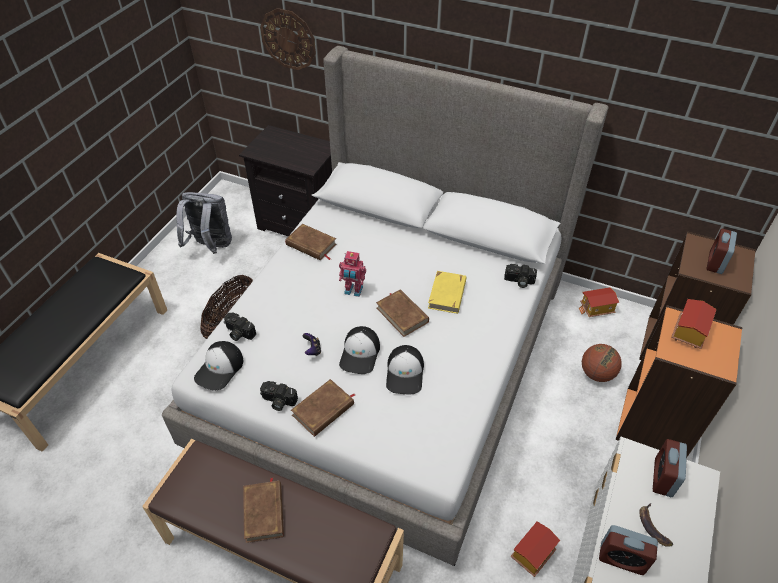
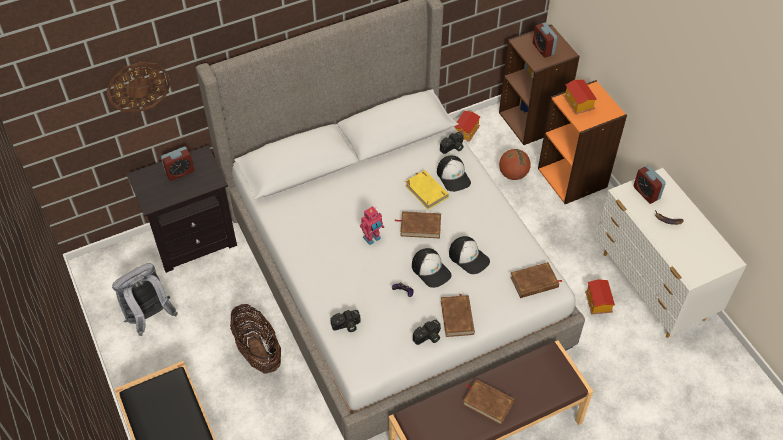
camera: 50 degrees left, 5 degrees up
(220, 369) = (369, 354): cap -> cap (453, 176)
(311, 245) = (300, 234): brown book -> brown book (534, 282)
(621, 558) = (672, 246): alarm clock -> alarm clock (180, 172)

